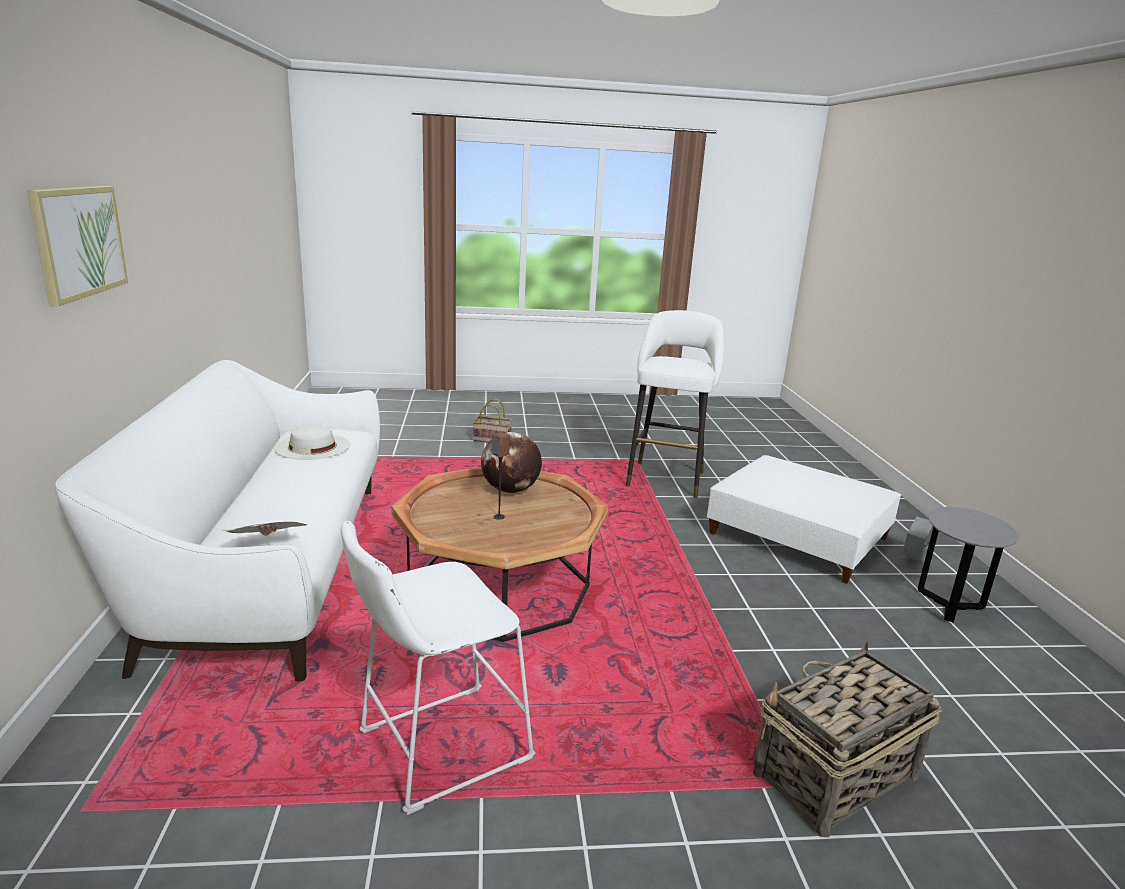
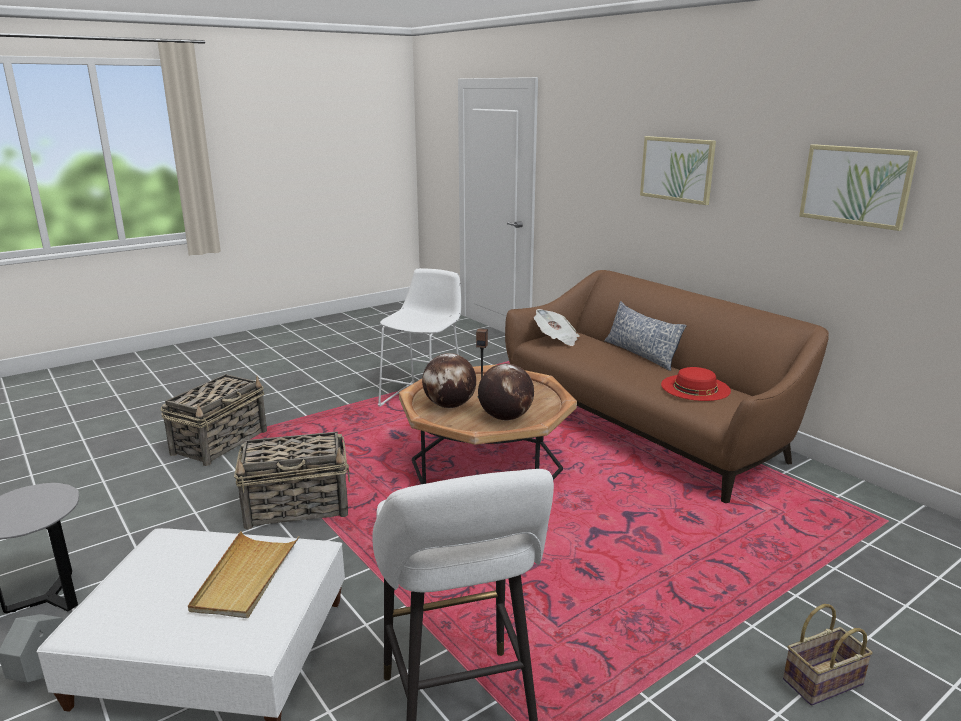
camera: 150 degrees right, 0 degrees up
(193, 216) = (856, 185): none -> picture
(241, 493) = (641, 354): none -> pillow
(268, 566) = (645, 427): white sofa -> brown sofa
(312, 446) = (695, 387): white hat -> red hat
(545, 518) = (450, 405): none -> globe
(724, 614) = (298, 507): none -> basket
(780, 484) = (246, 577): none -> beige tray

